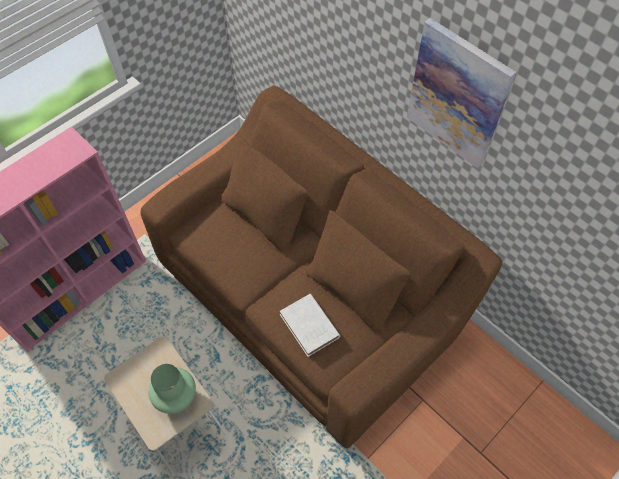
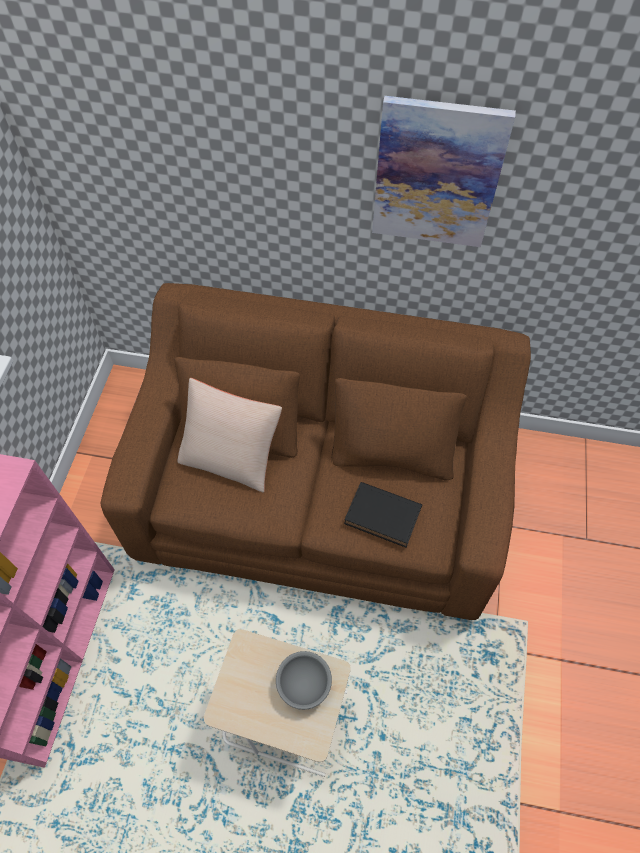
camera: 35 degrees left, 0 degrees up
(176, 396) = (303, 684): green vase -> grey bowl
(244, 225) = (231, 455): none -> beige pillow
(310, 327) = (384, 516): white book -> black book

